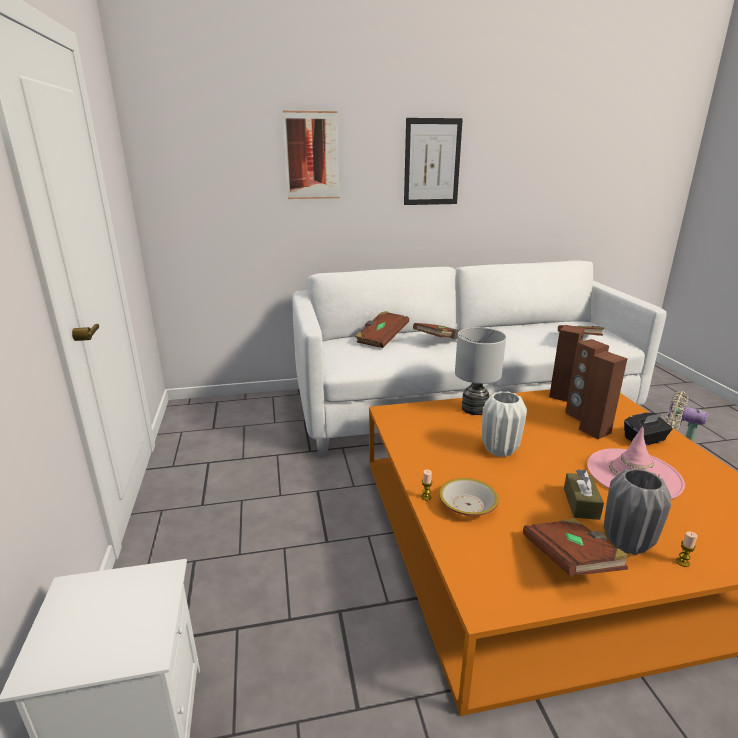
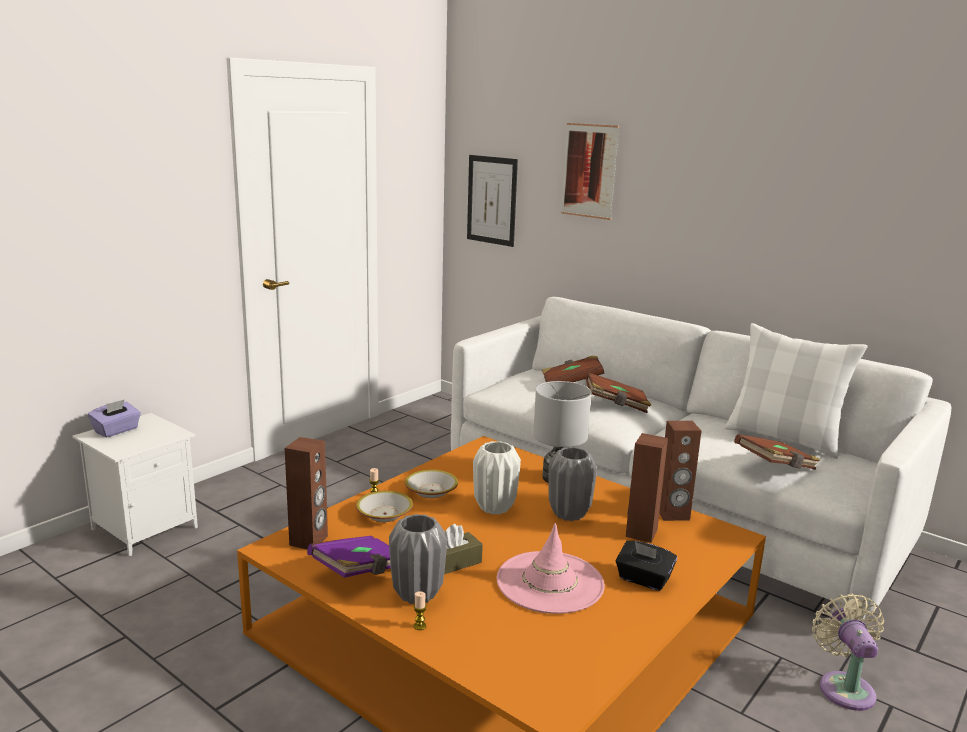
camera: 50 degrees right, 5 degrees down
(65, 634) = (117, 430): none -> purple tissue box
(432, 162) = (722, 192): picture -> picture (492, 200)
(445, 465) = (431, 491): none -> bowl
(534, 427) = (569, 514): none -> grey vase
(537, 325) = (783, 438): none -> white pillow
(570, 560) = (360, 572): brown book -> purple book
(595, 431) = (615, 547): brown speaker -> brown speaker (309, 541)

